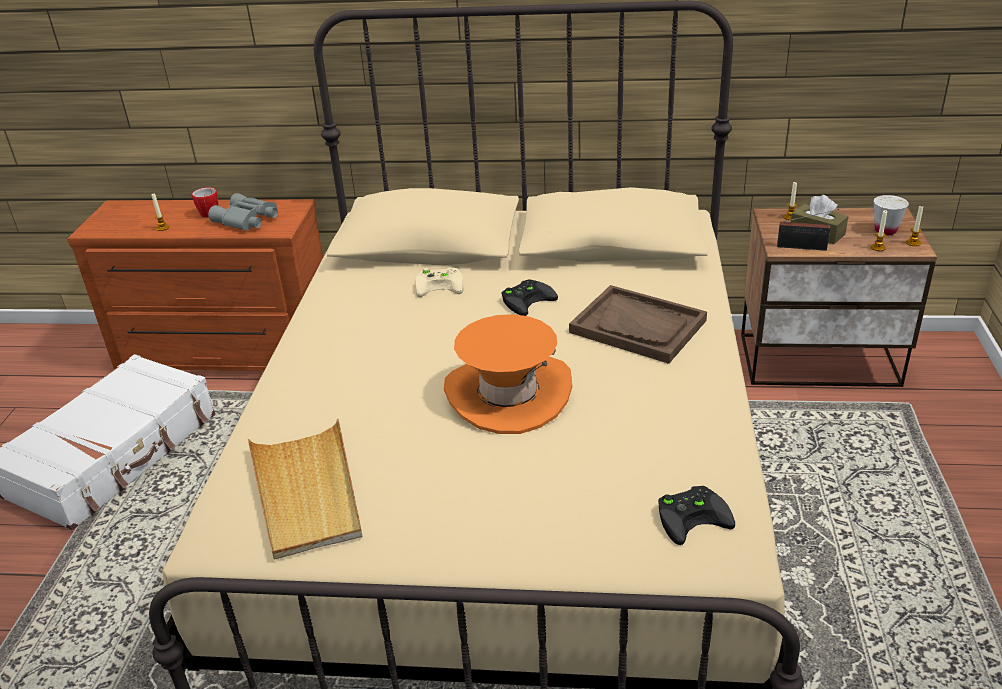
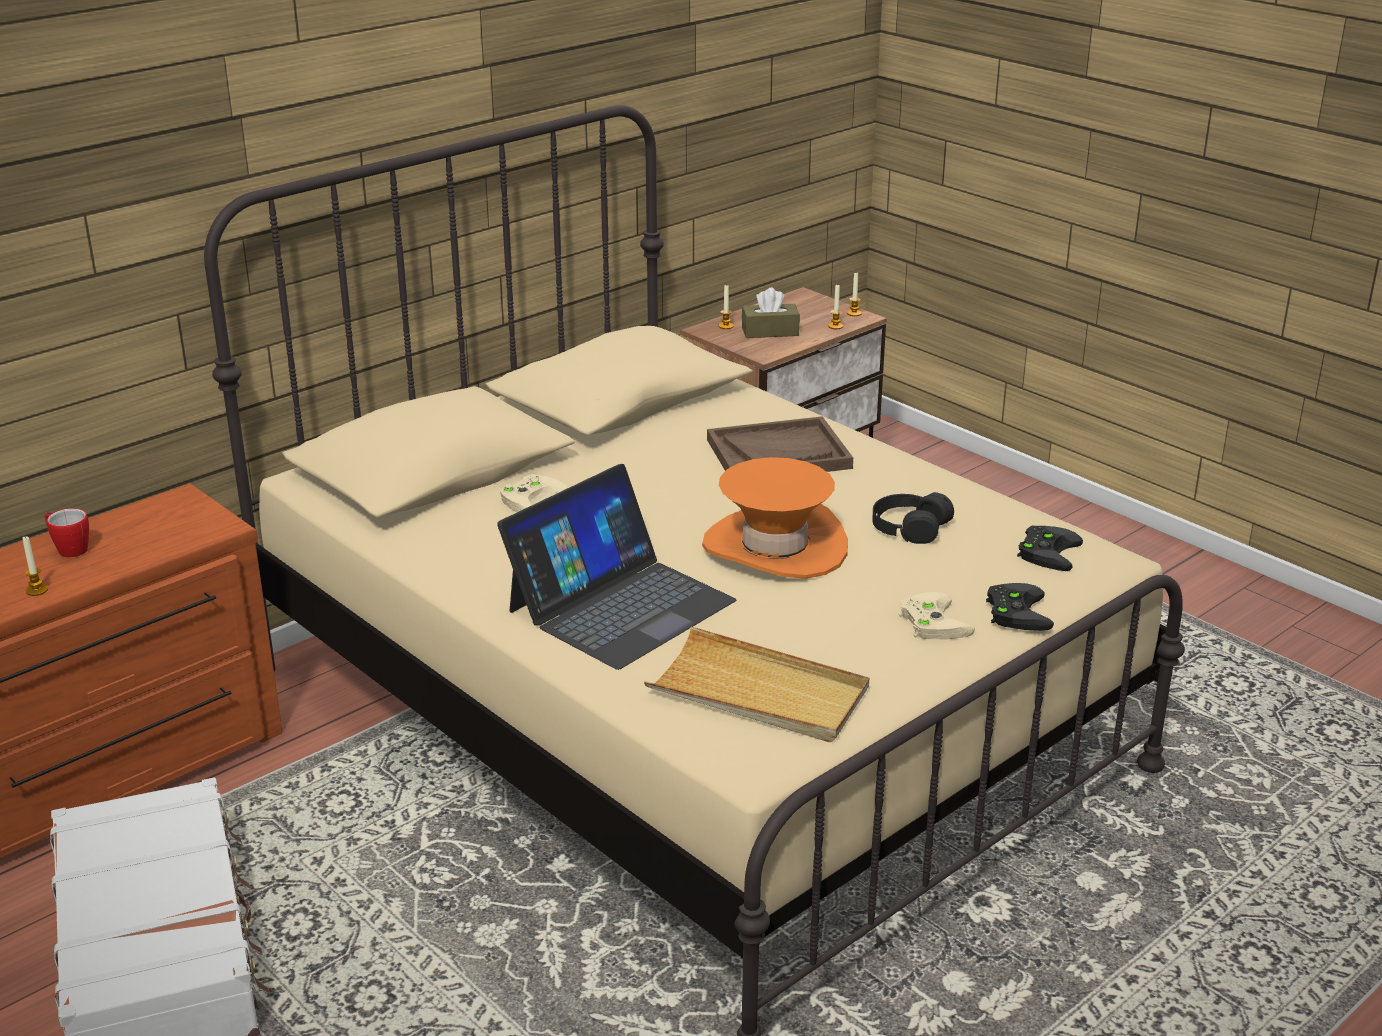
camera: 50 degrees left, 5 degrees down
(246, 220) = (149, 536): grey binoculars -> none
(354, 381) = (620, 605): none -> laptop
(499, 515) = (930, 621): none -> beige game controller
(527, 299) = (643, 474): black game controller -> black game controller (1015, 611)
(624, 431) = (909, 527): none -> black headphones
(804, 247) = (780, 346): radio -> none
(885, 230) = (818, 311): white cup -> none

